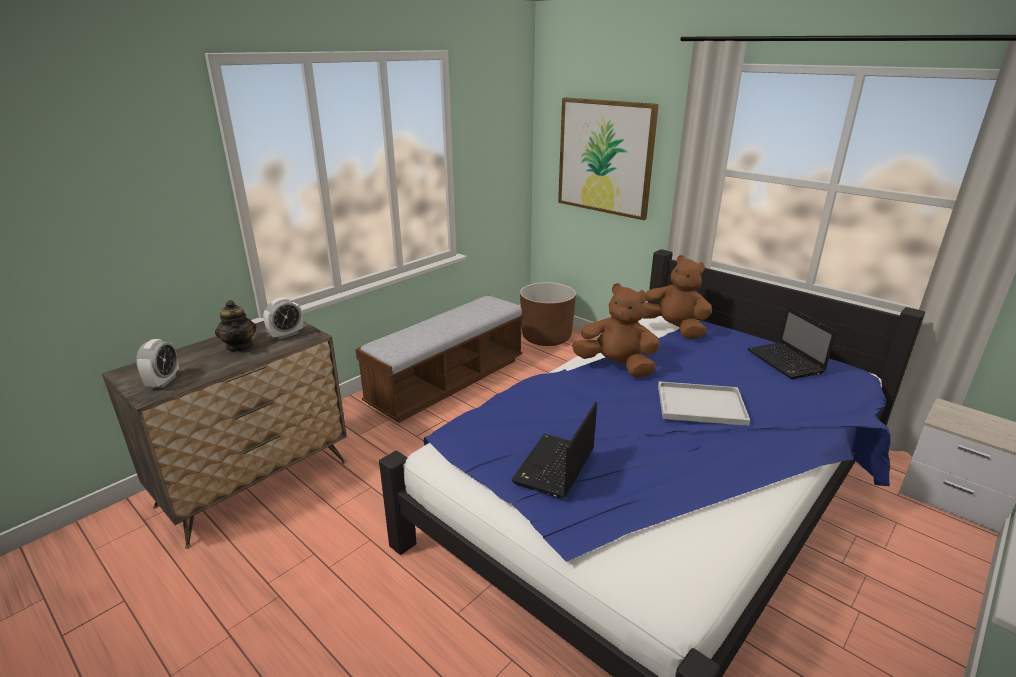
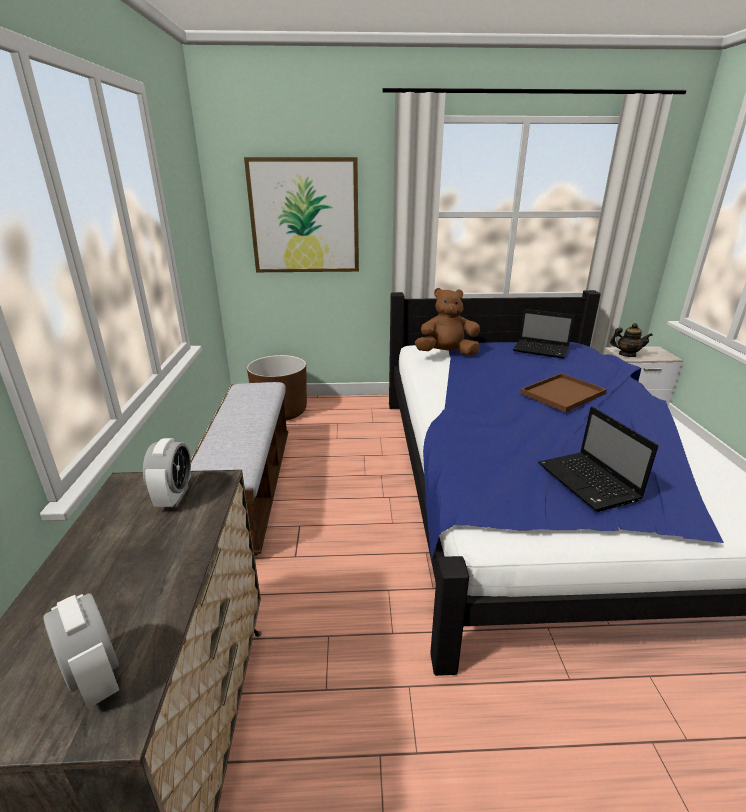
camera: 45 degrees left, 0 degrees up
(240, 346) = (130, 546): teapot -> teapot (627, 355)
(616, 366) = (467, 392): brown plush toy -> none
(702, 404) = (563, 393): white tray -> brown tray

